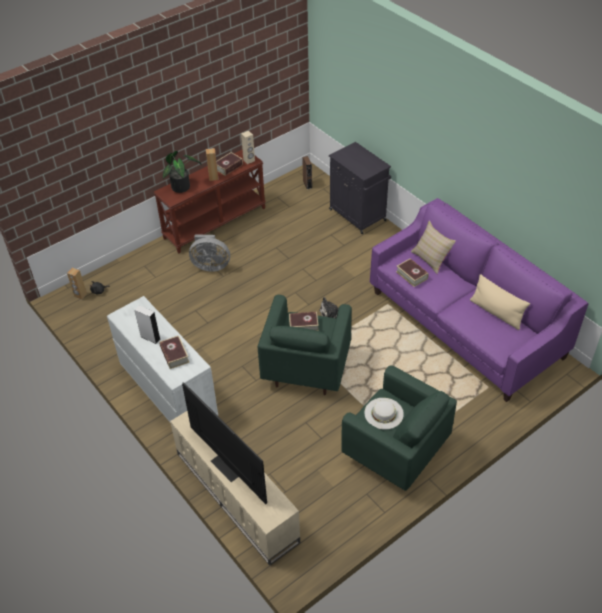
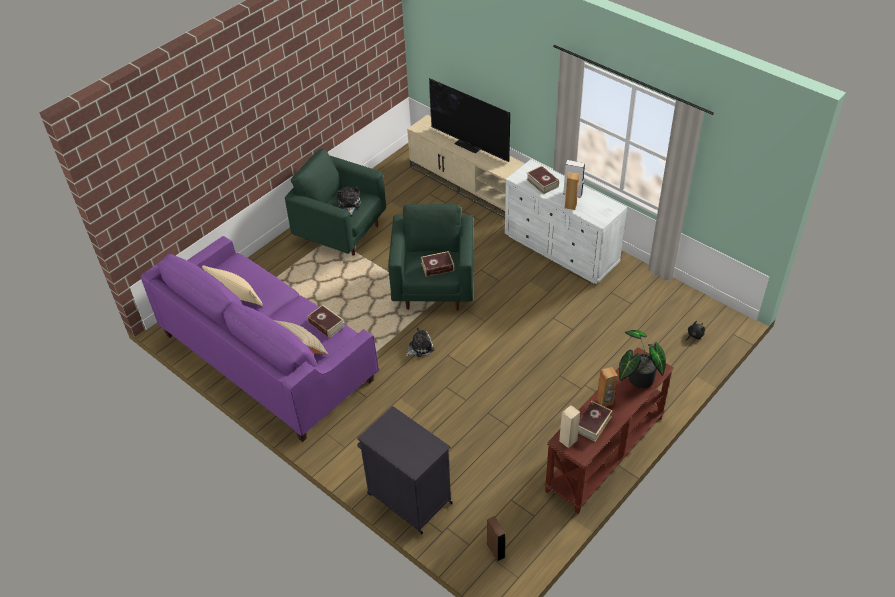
camera: 170 degrees right, 0 degrees up
(80, 295) = (712, 327): brown speaker -> brown speaker (570, 205)
(210, 265) = (581, 387): grey fan -> none
(384, 413) = (349, 204): white hat -> plush toy

